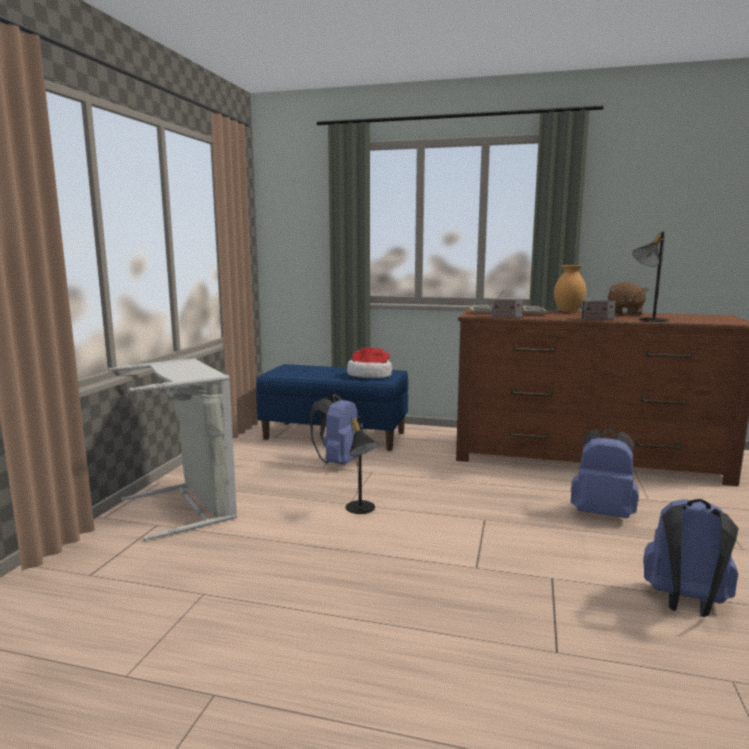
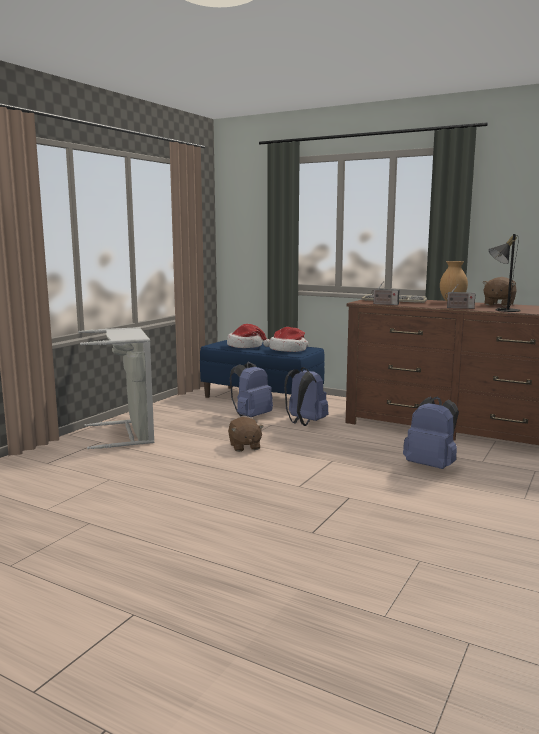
camera: 15 degrees right, 0 degrees up
(314, 373) = (246, 346): none -> hat
(361, 510) = (244, 446): black table lamp -> brown plush toy
(685, 604) = (434, 522): blue backpack -> blue backpack (304, 422)

